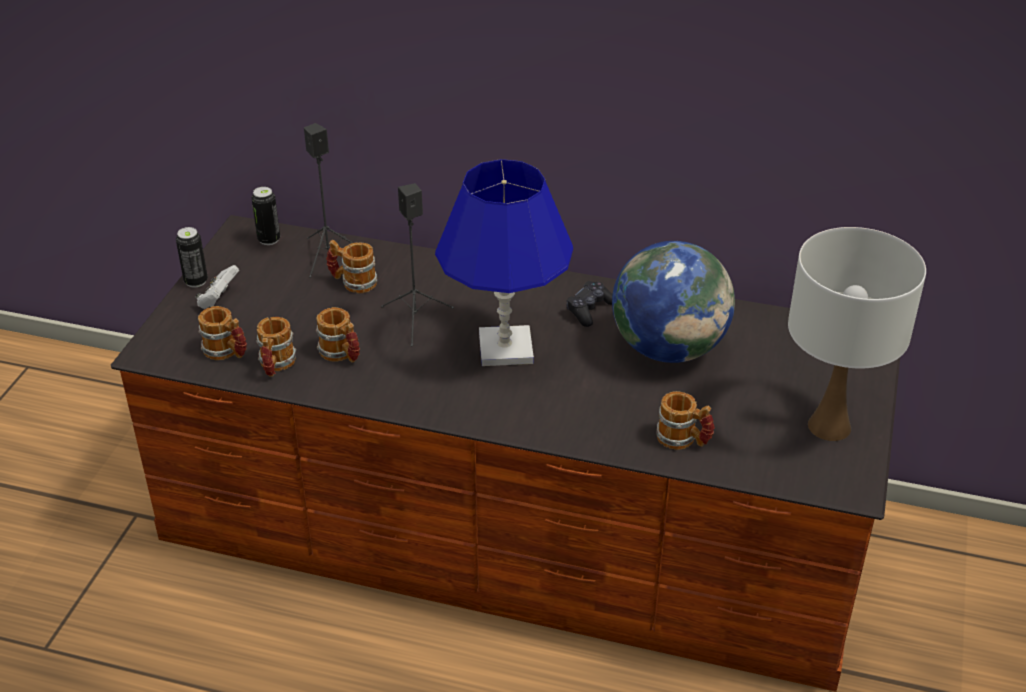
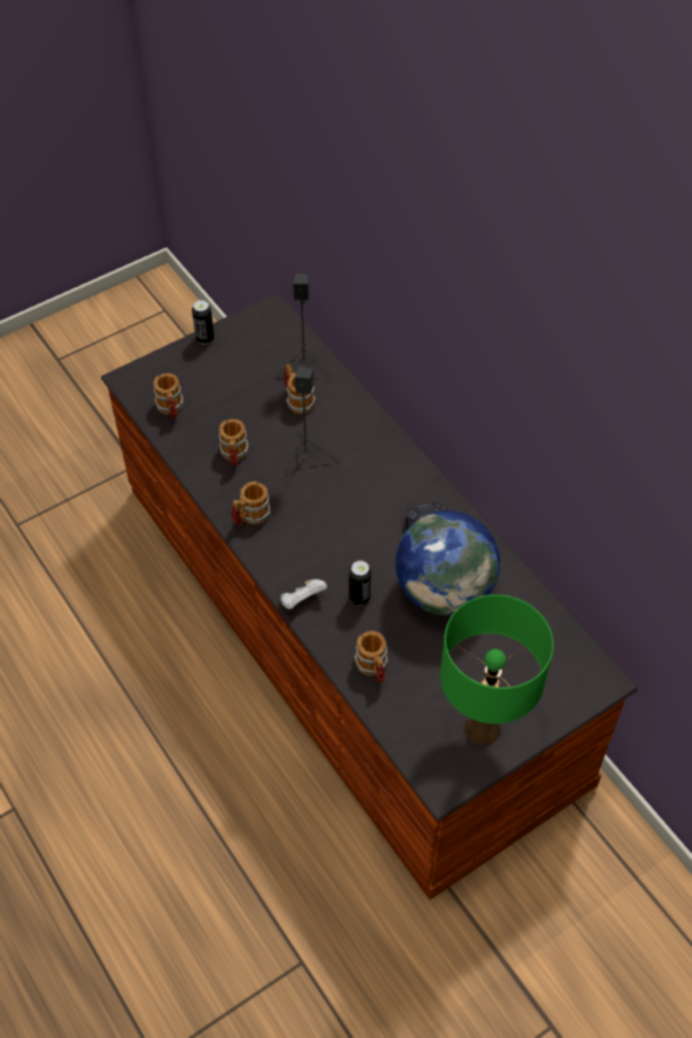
camera: 40 degrees right, 15 degrees up
(218, 300) = (204, 363): white game controller -> white game controller (302, 600)
(269, 239) = (280, 330): can -> can (359, 597)
(275, 365) = (188, 438): mug -> mug (250, 517)
(505, 348) = (337, 518): blue table lamp -> none
(830, 426) = (483, 728): white table lamp -> green table lamp

